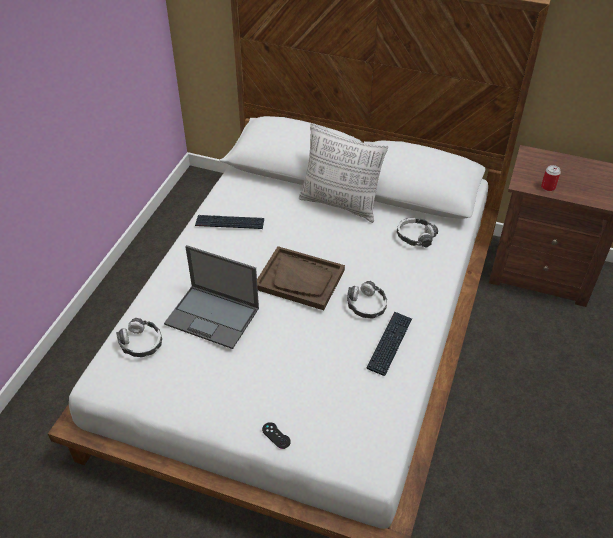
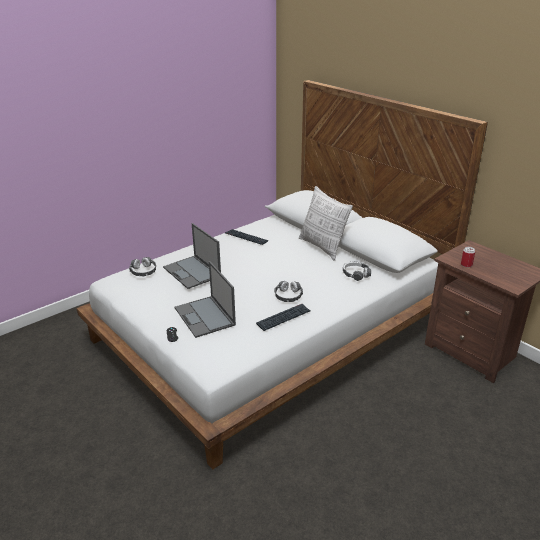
camera: 30 degrees right, 15 degrees down
(293, 385) = (205, 317): none -> laptop
(300, 279) = (259, 272): brown tray -> none

